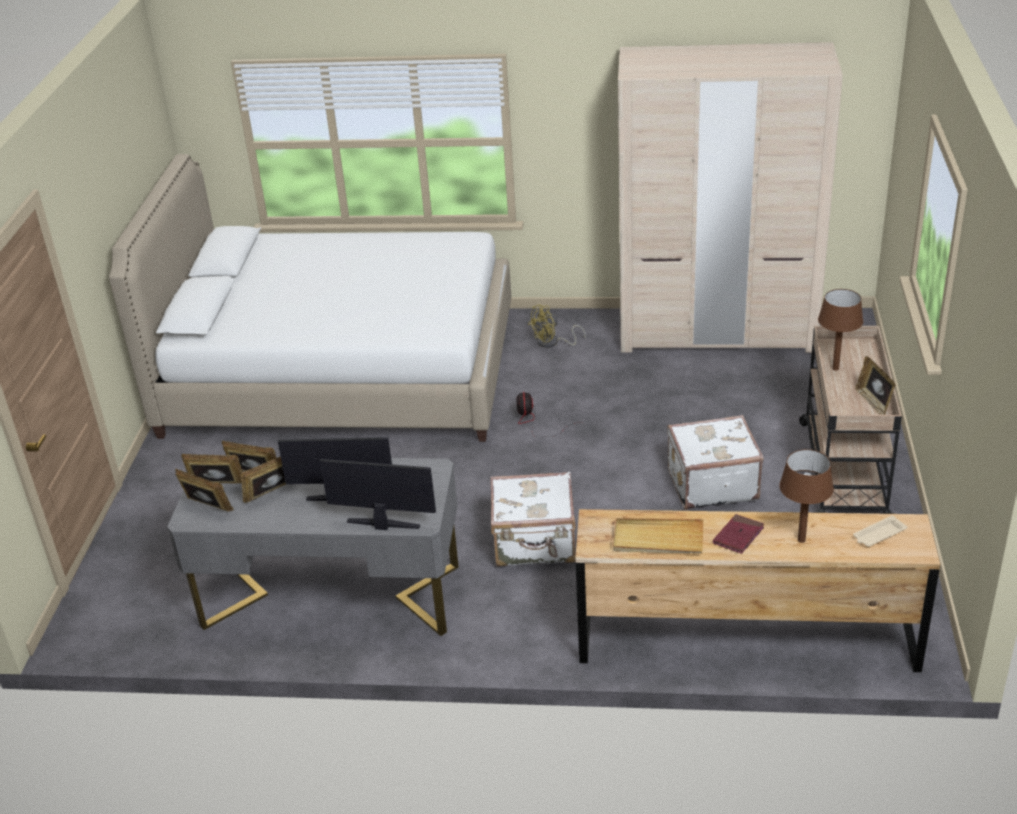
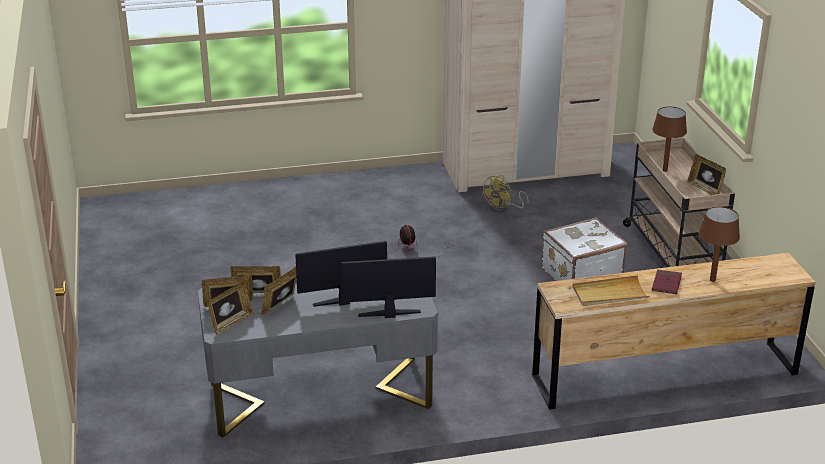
camera: 20 degrees left, 5 degrees down
(207, 508) = (231, 323): picture frame -> picture frame turned 120 degrees clockwise
(341, 373) = (230, 233): white bed -> none
(535, 543) = (467, 334): white suitcase -> none
(552, 343) = (398, 191): yellow fan -> yellow fan (503, 208)
(878, 535) = (763, 269): beige tray -> none

